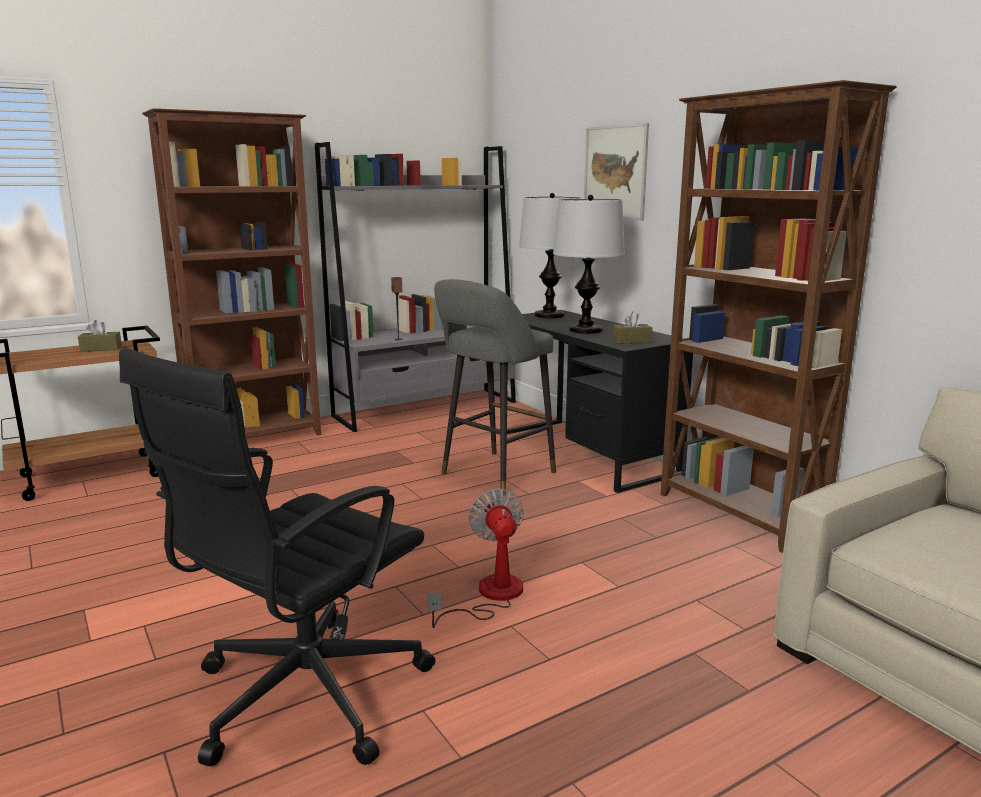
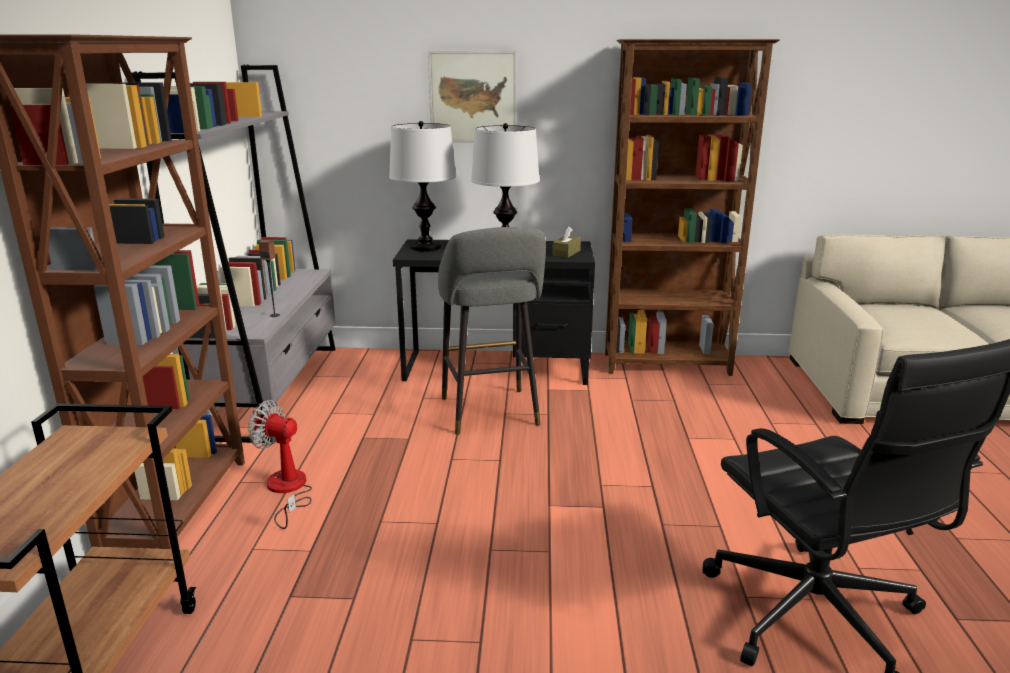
camera: 55 degrees left, 5 degrees up
(101, 349) = (70, 463): brown tissue box -> none
(490, 596) = (712, 489): fan -> fan (287, 490)

